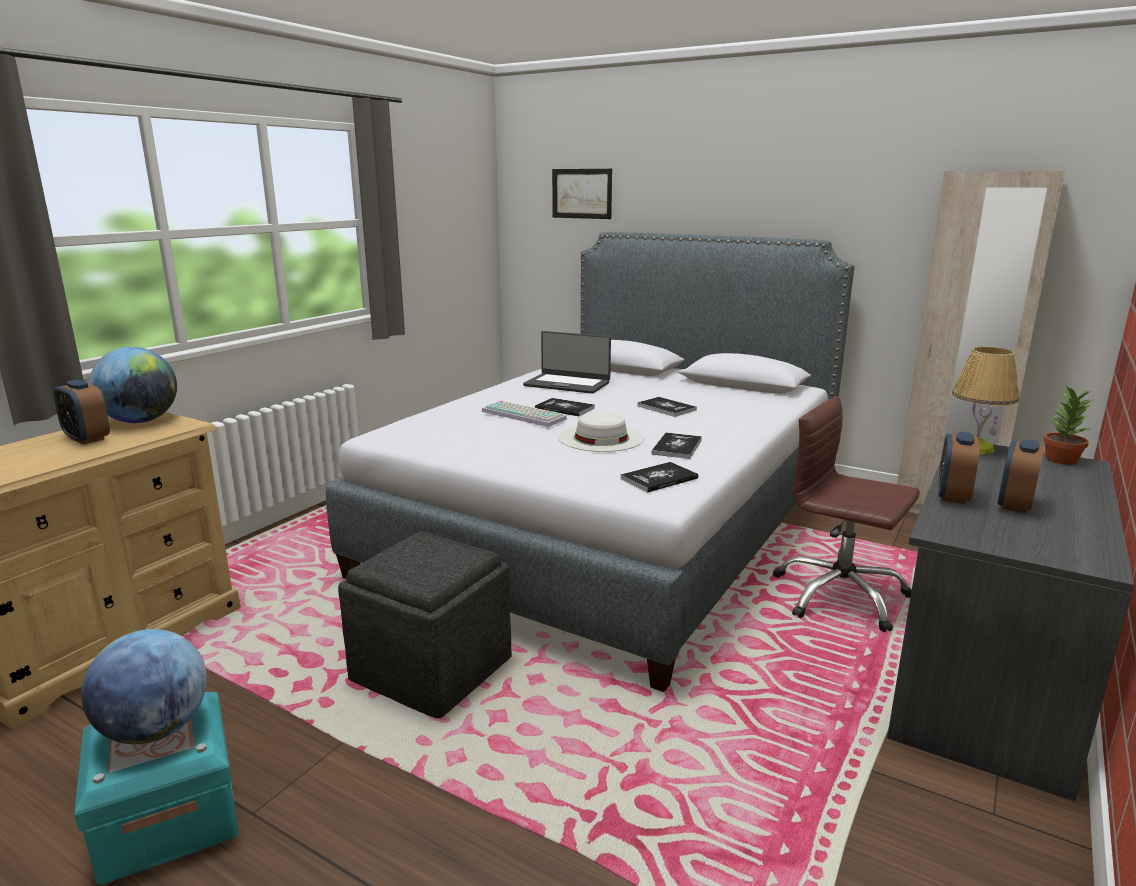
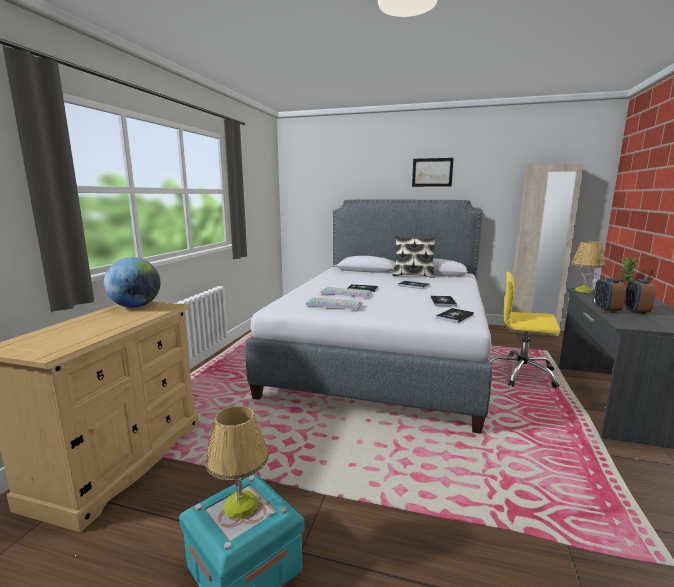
camera: 15 degrees left, 5 degrees down
(87, 438) = (110, 318): alarm clock -> none
(155, 730) = (241, 505): globe -> table lamp
(433, 668) = (347, 441): grey ottoman -> none
(478, 436) = (335, 304): none -> keyboard
(567, 384) = (348, 278): laptop -> none
(582, 193) = (330, 180): picture -> picture (432, 172)
(601, 437) = (399, 300): white hat -> none
(695, 385) = (413, 275): none -> pillow
(840, 596) = (521, 374): brown office chair -> yellow office chair

